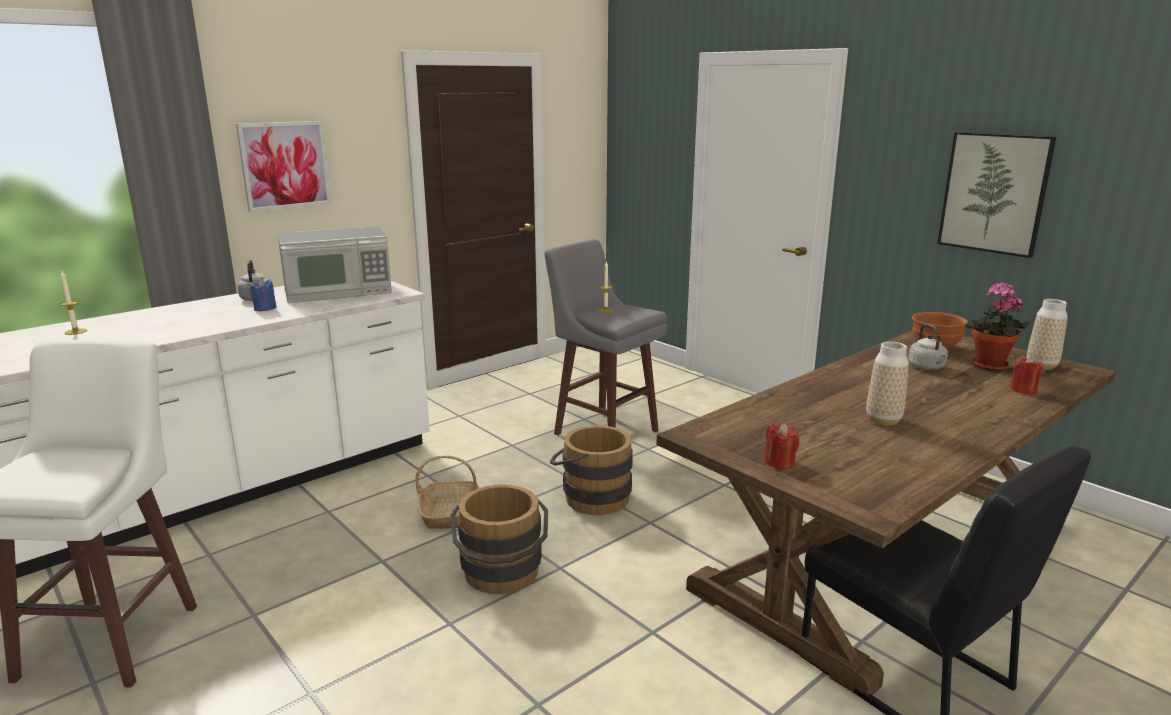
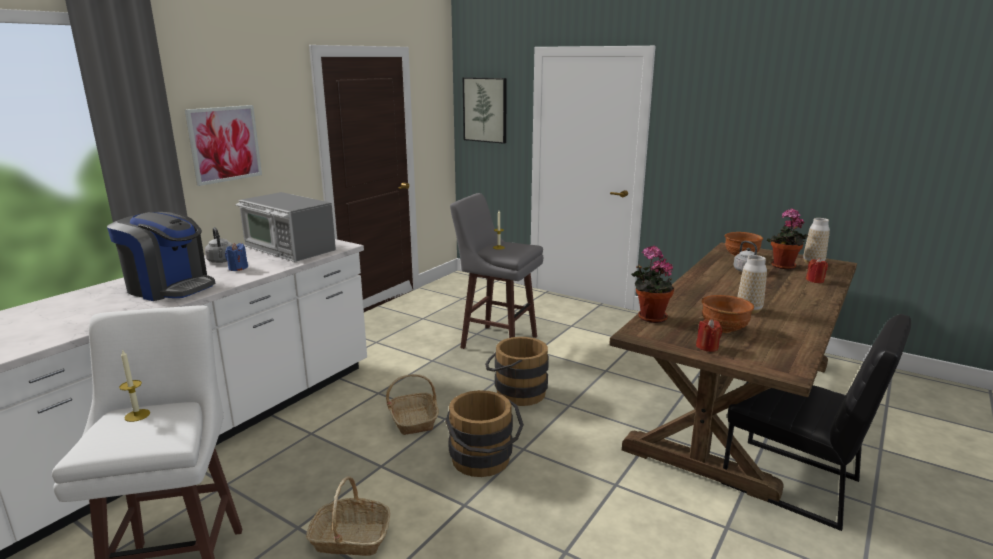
camera: 15 degrees left, 0 degrees up
(76, 331) = (76, 303): candle -> candle (137, 415)
(178, 323) = (169, 287): none -> coffee machine
(301, 638) = (350, 538): none -> basket
(338, 291) = (288, 248): microwave -> microwave turned 75 degrees clockwise
(731, 415) = (649, 317): none -> potted plant
(824, 442) = (724, 330): none -> brown bowl
(994, 193) = (768, 147): picture -> picture (485, 110)

